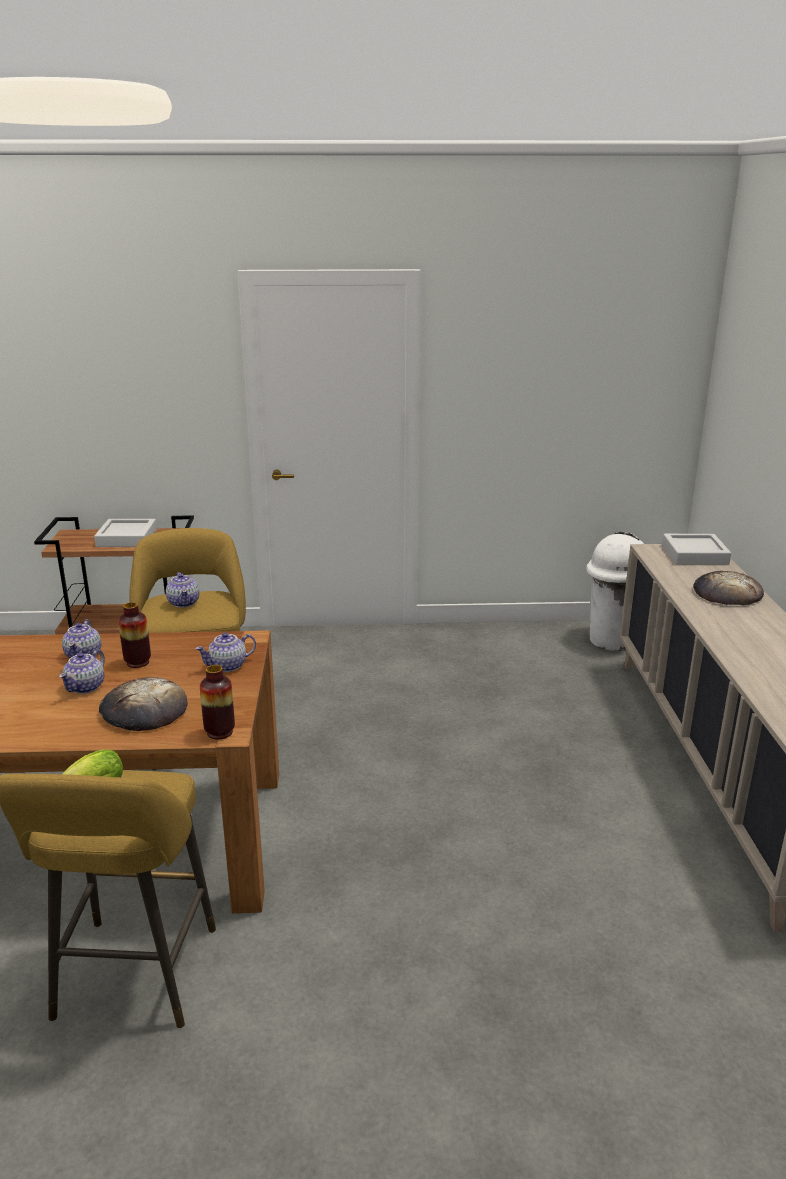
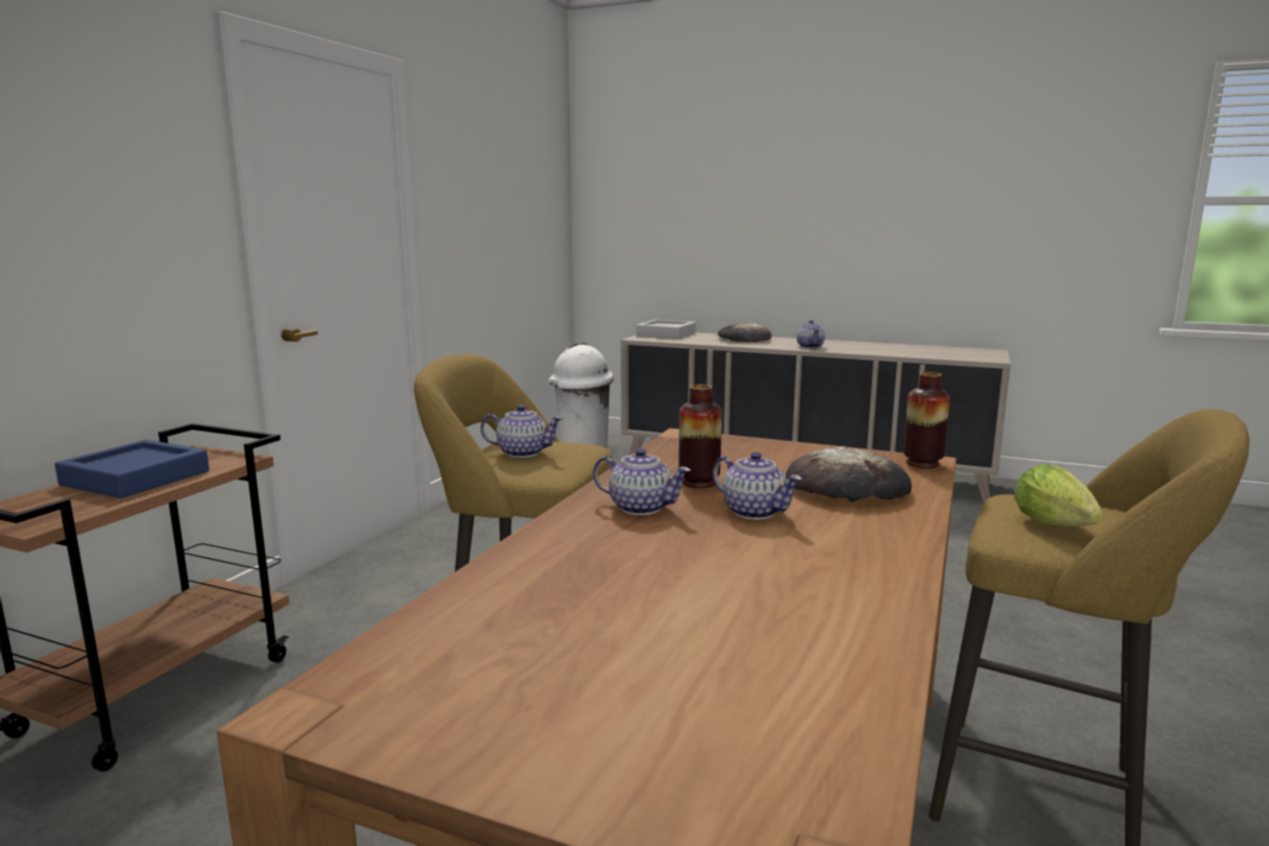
camera: 65 degrees left, 10 degrees down
(127, 538) = (136, 478): grey tray -> blue tray
(228, 666) = (751, 448): teapot -> teapot (810, 346)

